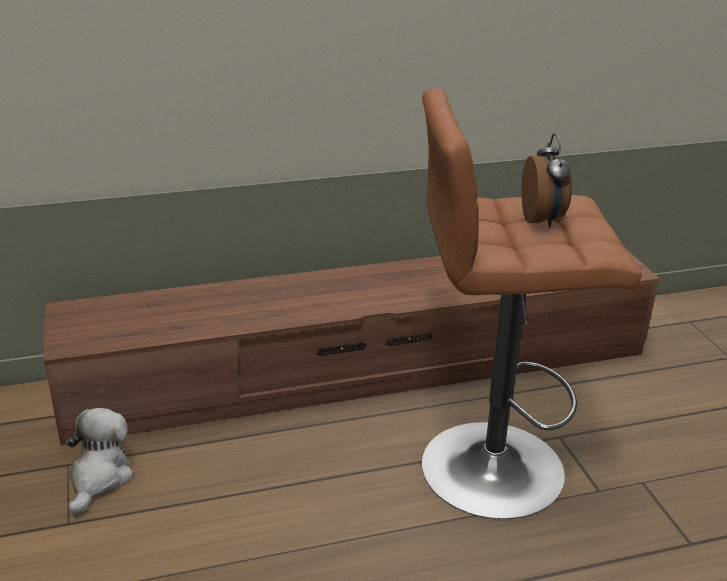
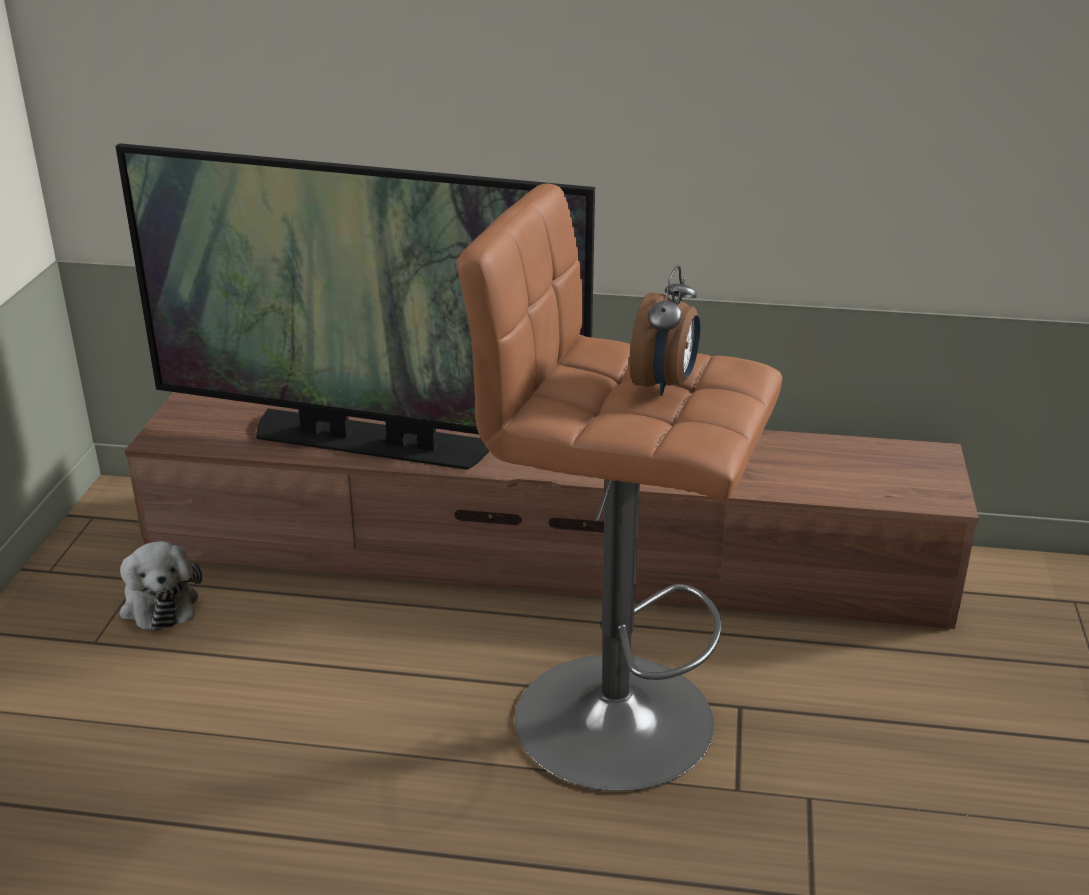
camera: 25 degrees right, 0 degrees up
(99, 478) = (159, 602): plush toy -> plush toy turned 120 degrees clockwise
(236, 312) = (369, 442): none -> television

